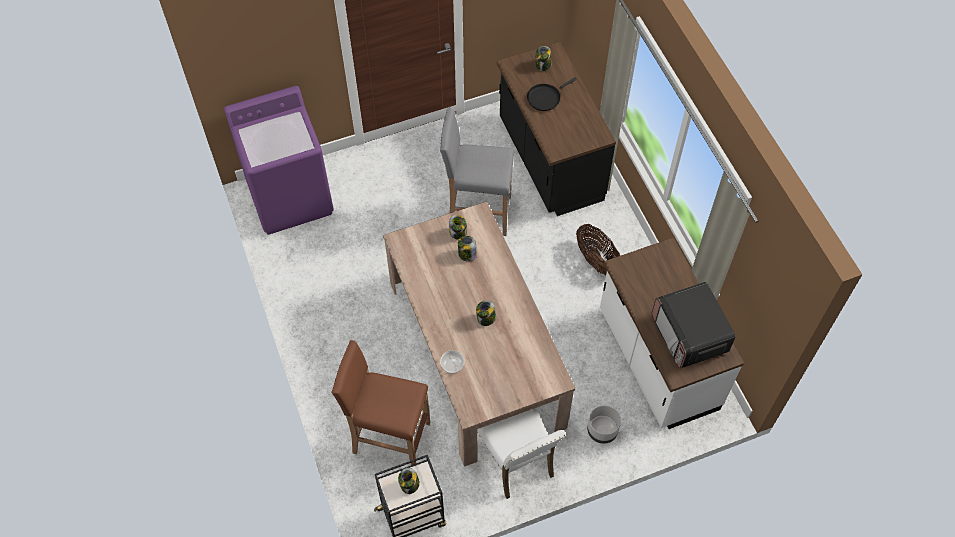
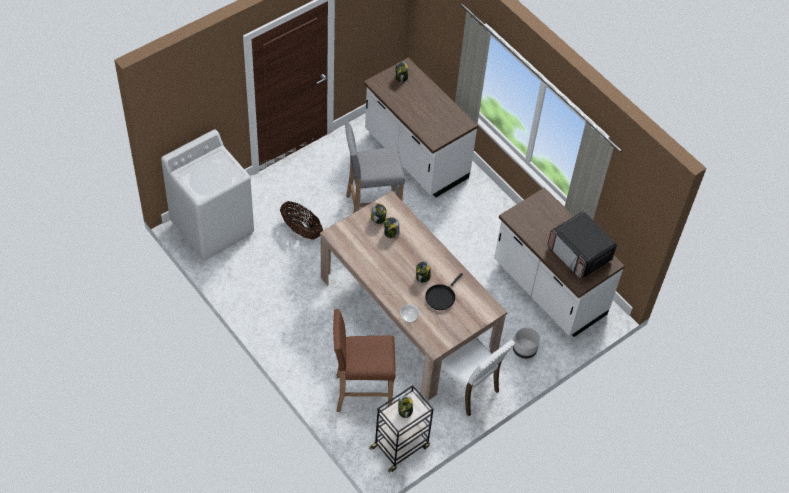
camera: 20 degrees left, 5 degrees down
(290, 197) = (213, 227): purple washing machine -> white washing machine
(545, 97) = (412, 102): black frying pan -> black frying pan (441, 297)
(549, 161) = (415, 156): black counter -> white counter
(596, 260) = (478, 224): basket -> basket (301, 229)

